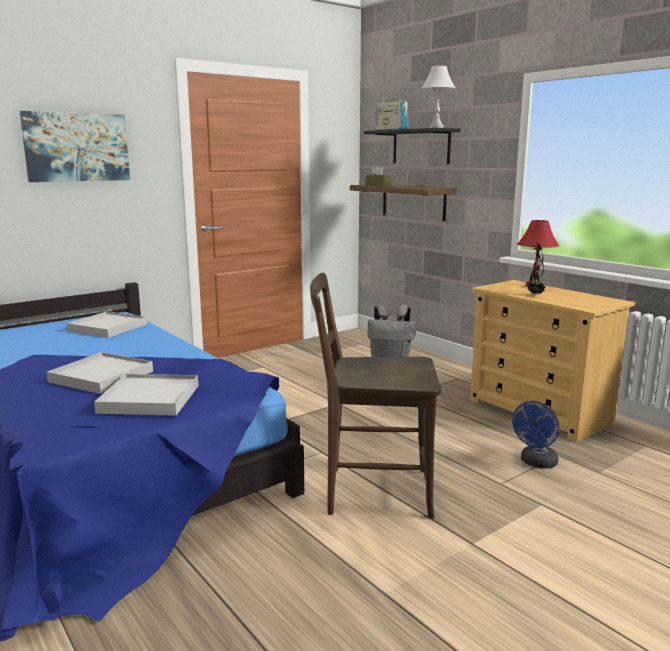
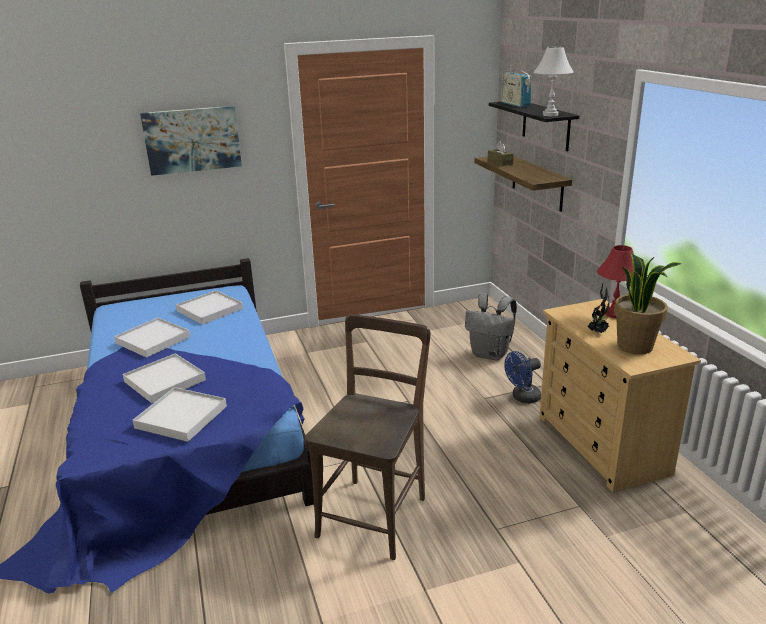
camera: 20 degrees right, 10 degrees up
(57, 351) = (153, 340): none -> white tray
(371, 491) = (375, 512): brown chair -> brown chair turned 90 degrees clockwise
(536, 463) = (550, 511): blue fan -> blue fan (522, 398)
(575, 299) = (635, 346): none -> potted plant

